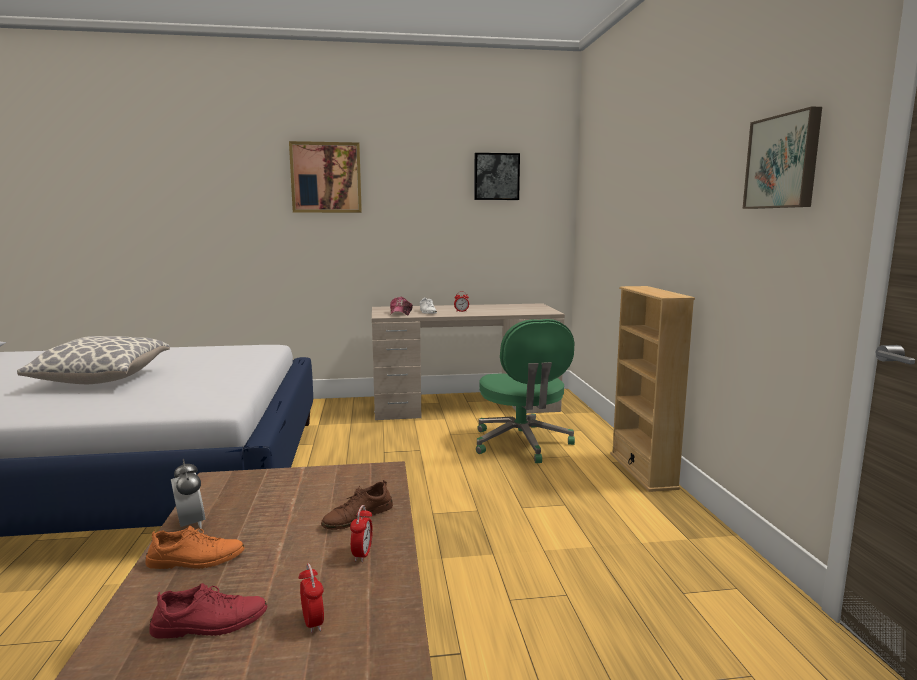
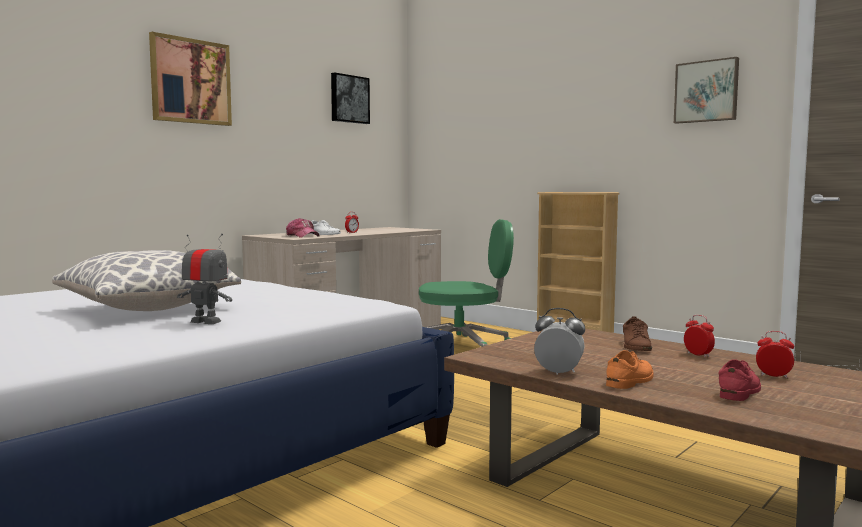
camera: 40 degrees left, 5 degrees down
(70, 402) = (206, 322): none -> toy robot
(522, 444) = (463, 346): green office chair -> green office chair turned 45 degrees counterclockwise

